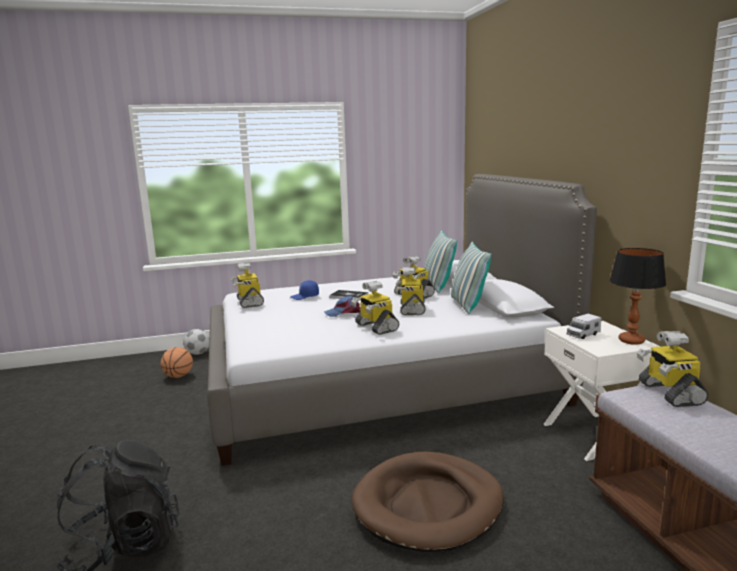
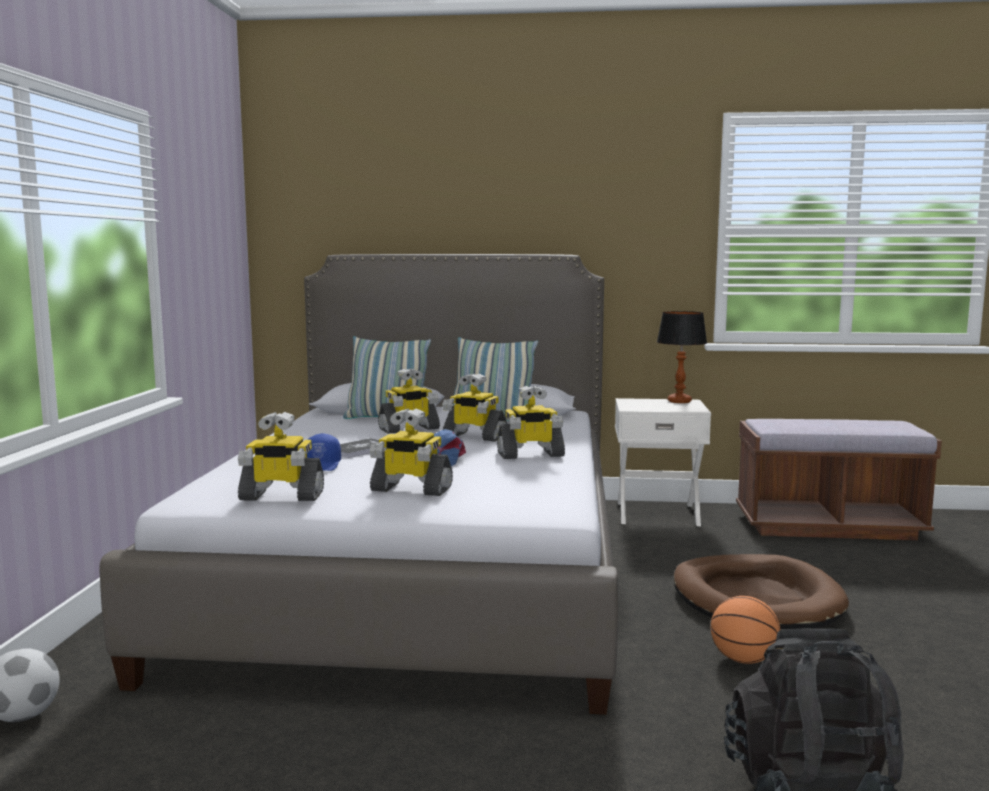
camera: 70 degrees left, 5 degrees down
(178, 376) = (141, 748): basketball -> basketball (743, 660)
(583, 334) = (651, 407): toy truck -> none
(669, 393) = (776, 420): toy robot -> toy robot (410, 489)

